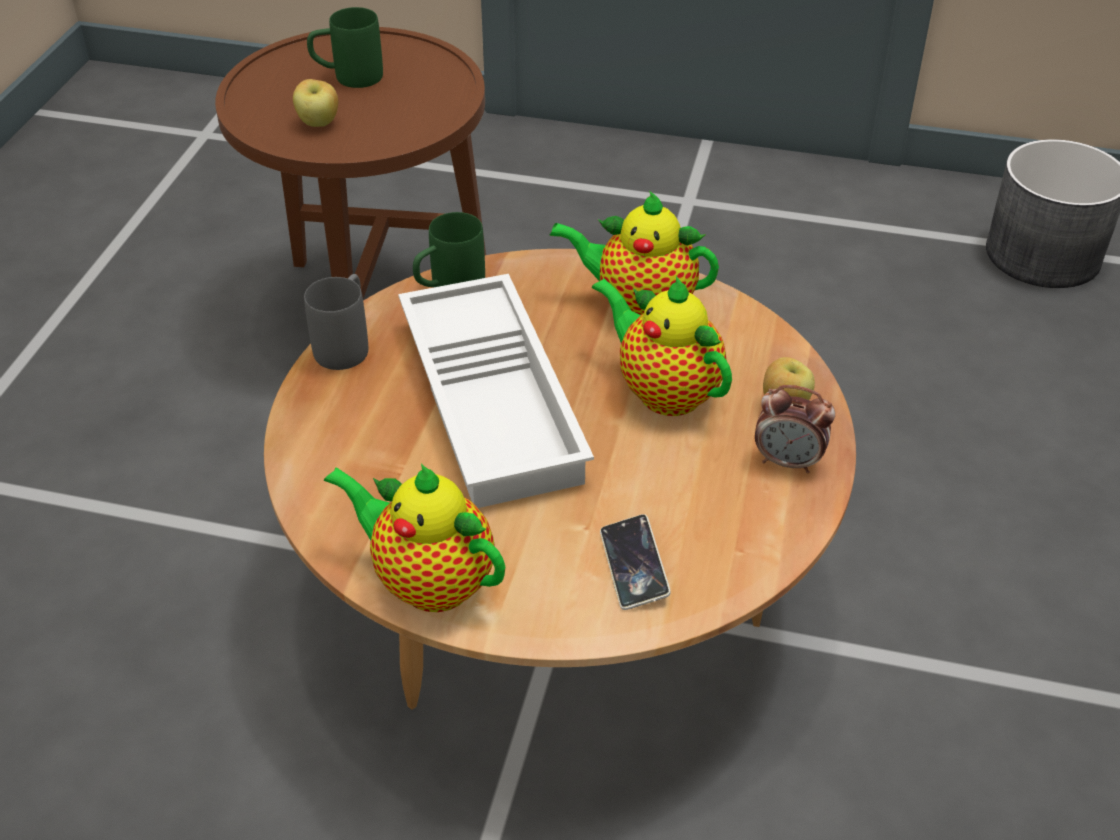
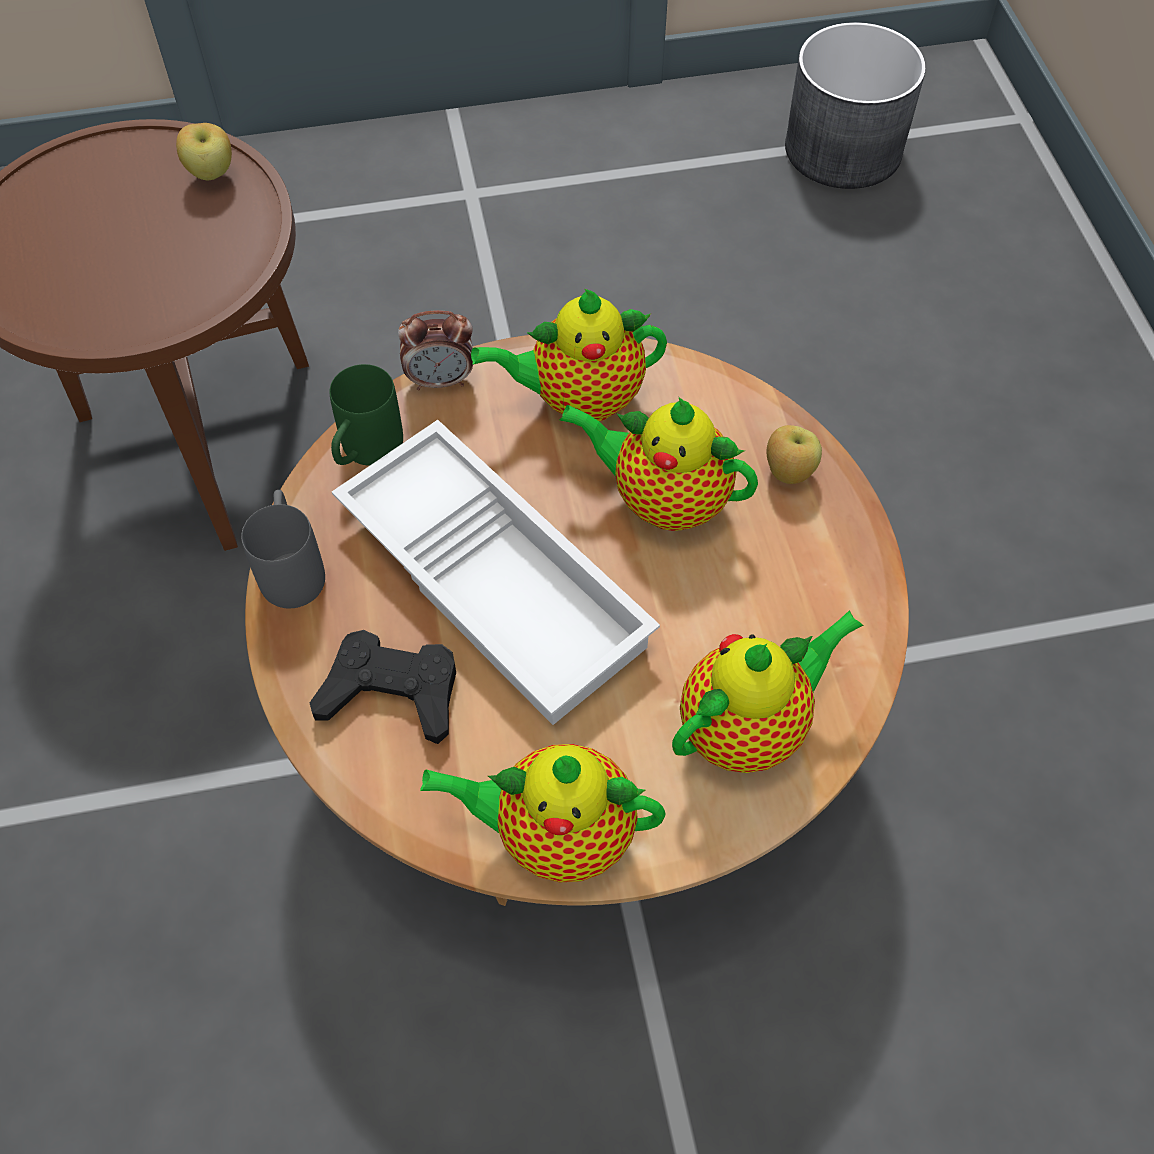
camera: 25 degrees left, 15 degrees up
(318, 123) = (112, 293): apple -> apple (211, 173)
(348, 77) = (107, 213): green mug -> none
(365, 445) = (391, 692): none -> black game controller
(633, 566) = (748, 727): phone -> teapot
(788, 462) = (827, 540): alarm clock -> alarm clock (441, 380)

